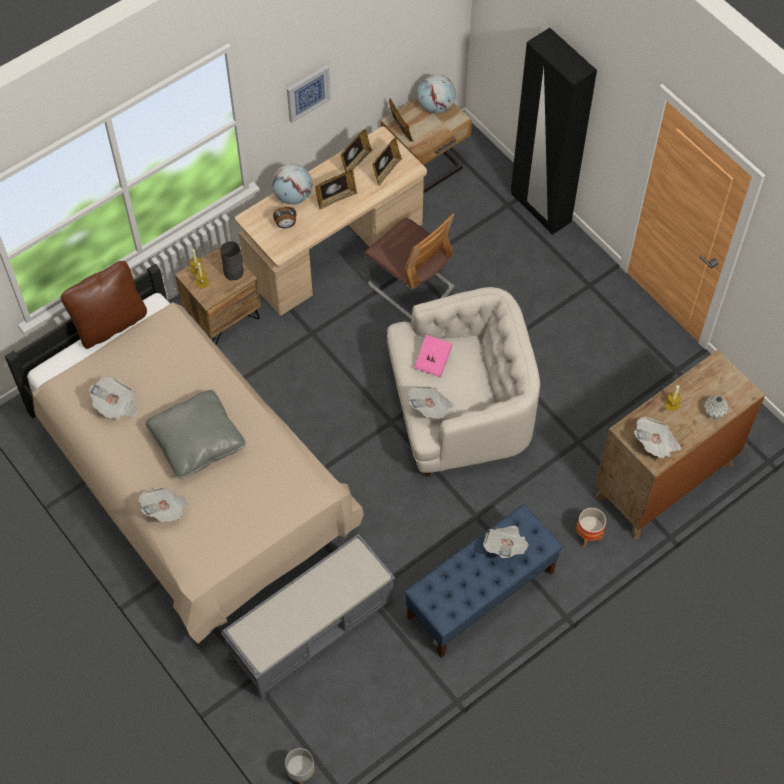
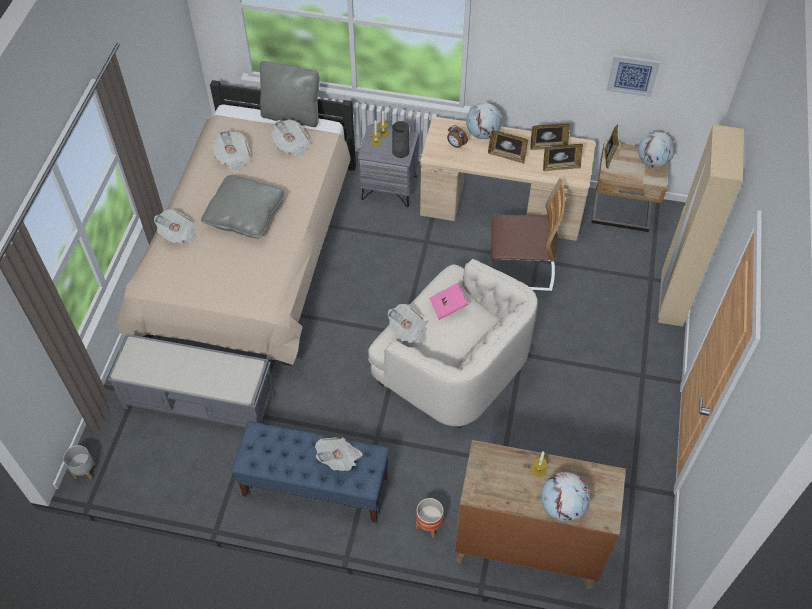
camera: 50 degrees right, 5 degrees down
(110, 323) = (292, 115): brown pillow -> grey pillow
(222, 316) = (389, 187): brown nightstand -> grey nightstand
(308, 93) = (539, 60): picture -> picture (633, 74)
(410, 286) = (521, 269): chair -> chair turned 90 degrees counterclockwise
(540, 208) = (671, 300): black wardrobe -> beige wardrobe
(655, 444) = (490, 483): newspaper -> newspaper (292, 146)
(714, 412) = (562, 506): grey vase -> globe

